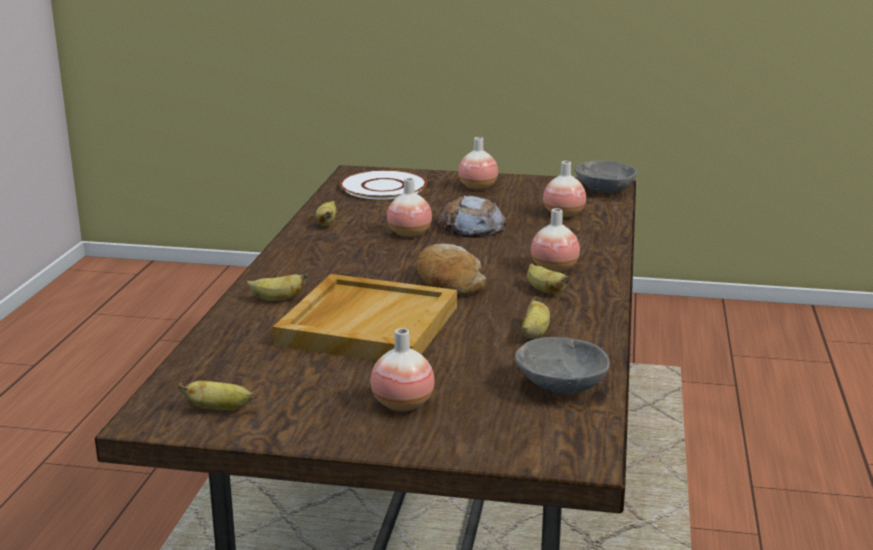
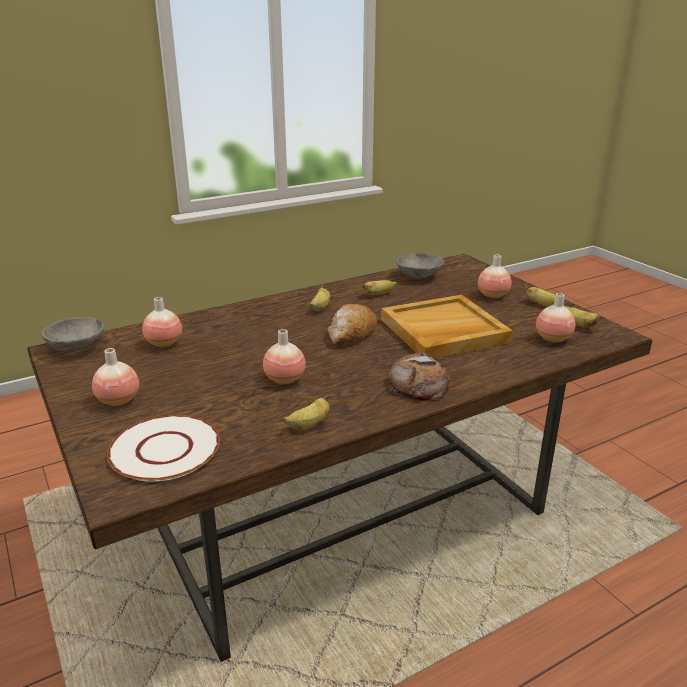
camera: 130 degrees left, 5 degrees up
(277, 299) = (466, 370): banana -> banana (542, 305)
(471, 227) = (236, 364): bread -> bread (419, 385)
(554, 269) = (282, 315): vase -> vase (553, 339)

